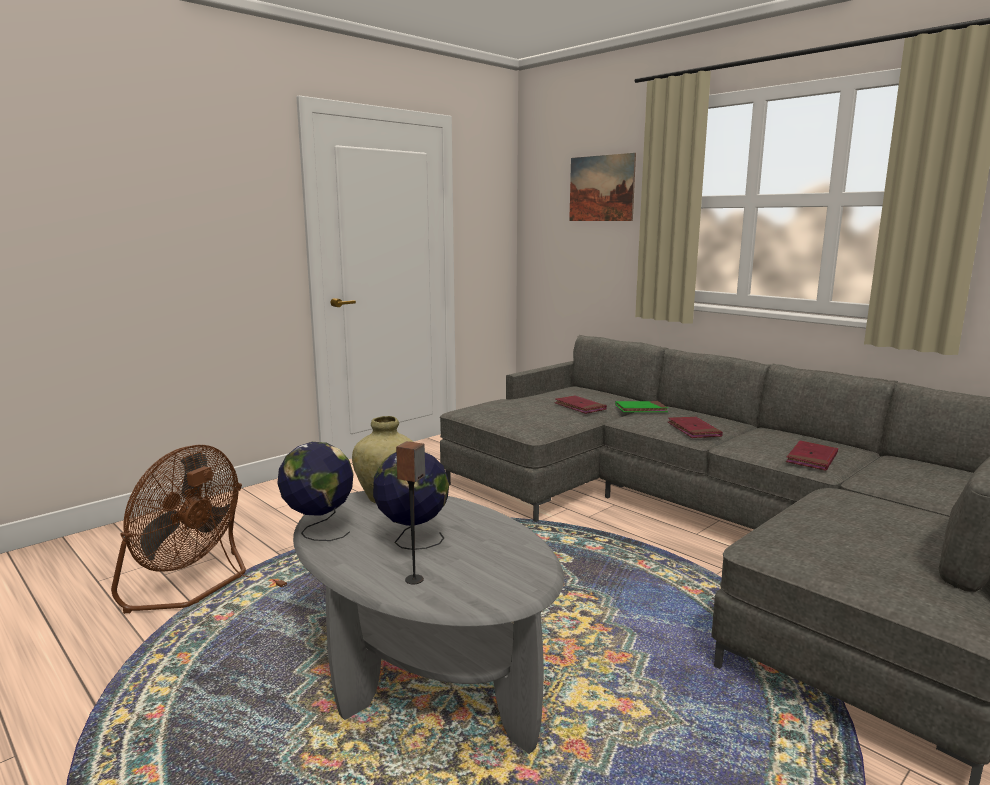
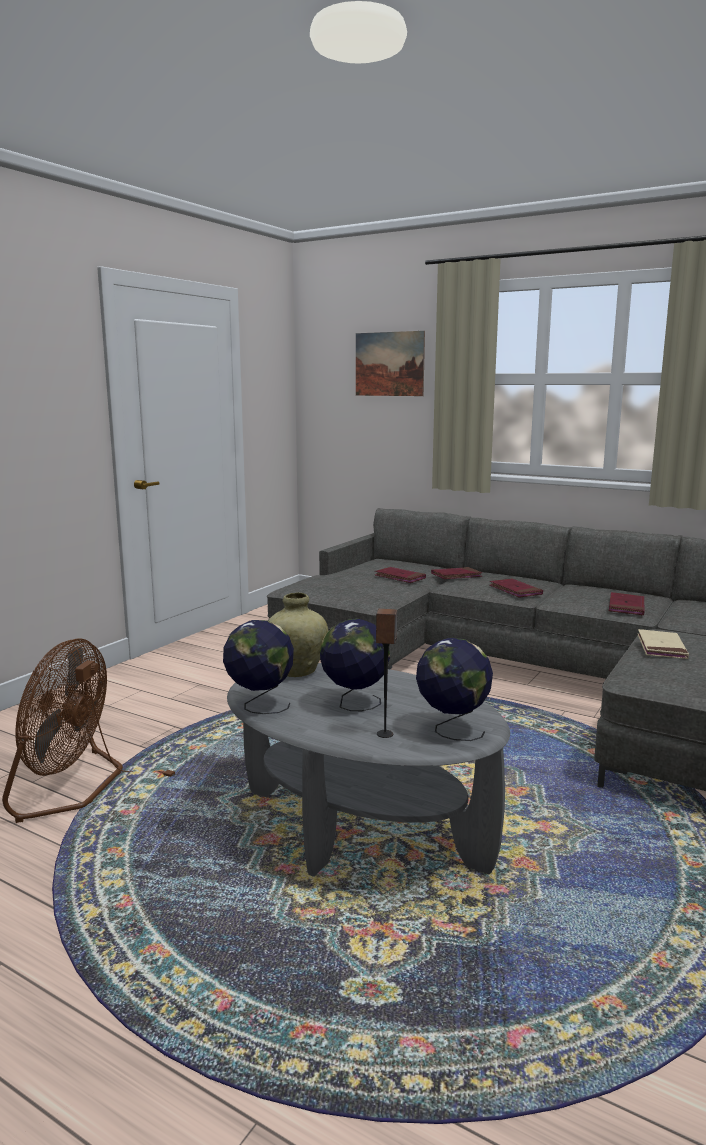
camera: 15 degrees left, 0 degrees up
(489, 584) = (452, 729): none -> globe
(641, 409) = (456, 576): green book -> red book
(822, 512) = (661, 647): none -> beige book

